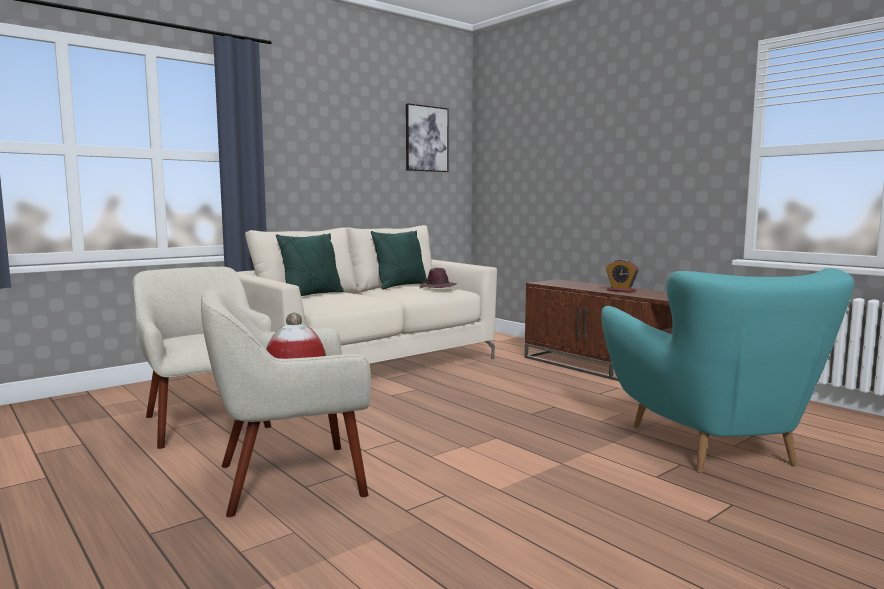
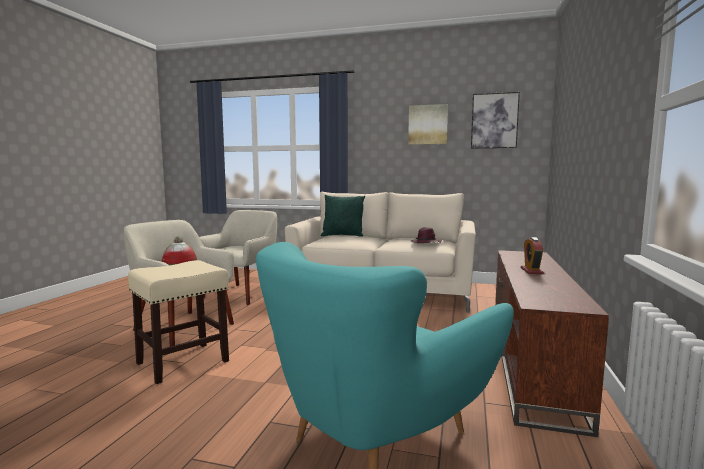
camera: 55 degrees right, 0 degrees up
(360, 136) = (428, 124): none -> picture
(401, 286) = (415, 238): green pillow -> none
(441, 495) = (184, 361): none -> beige stool

